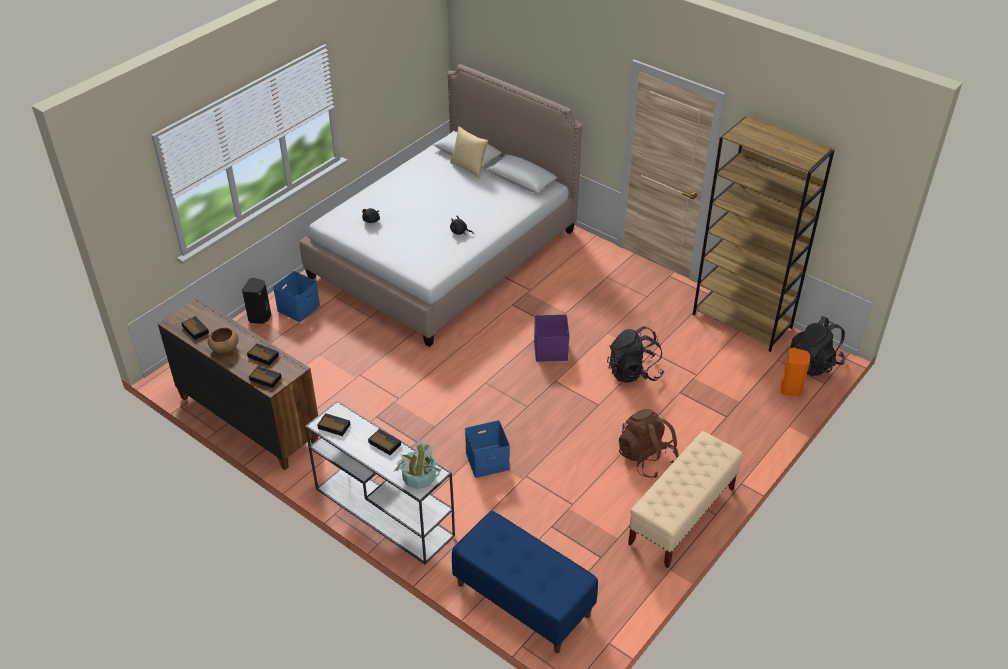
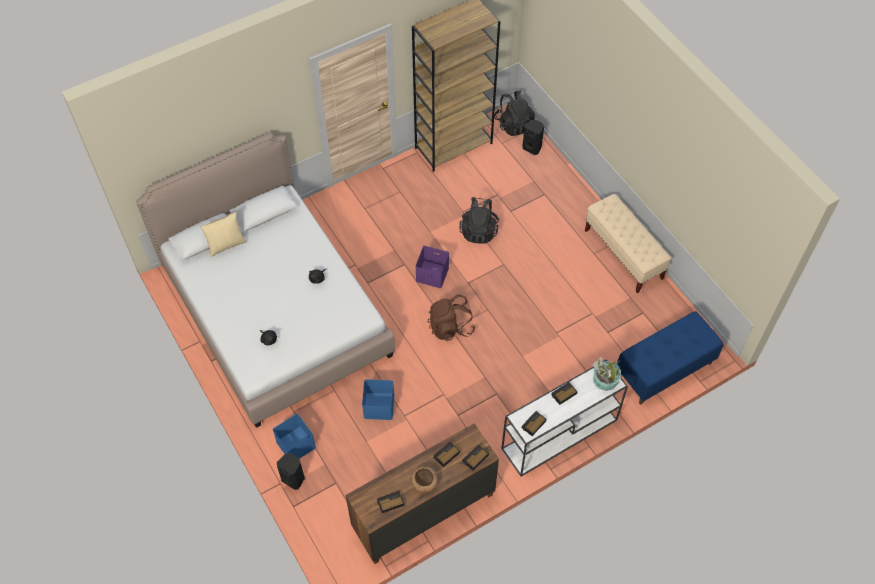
camera: 70 degrees left, 15 degrees up
(486, 461) = (533, 353): blue storage box -> blue storage box (379, 406)
(646, 458) = (565, 255): brown backpack -> brown backpack (450, 327)
(791, 388) = (532, 148): orange speaker -> black speaker

